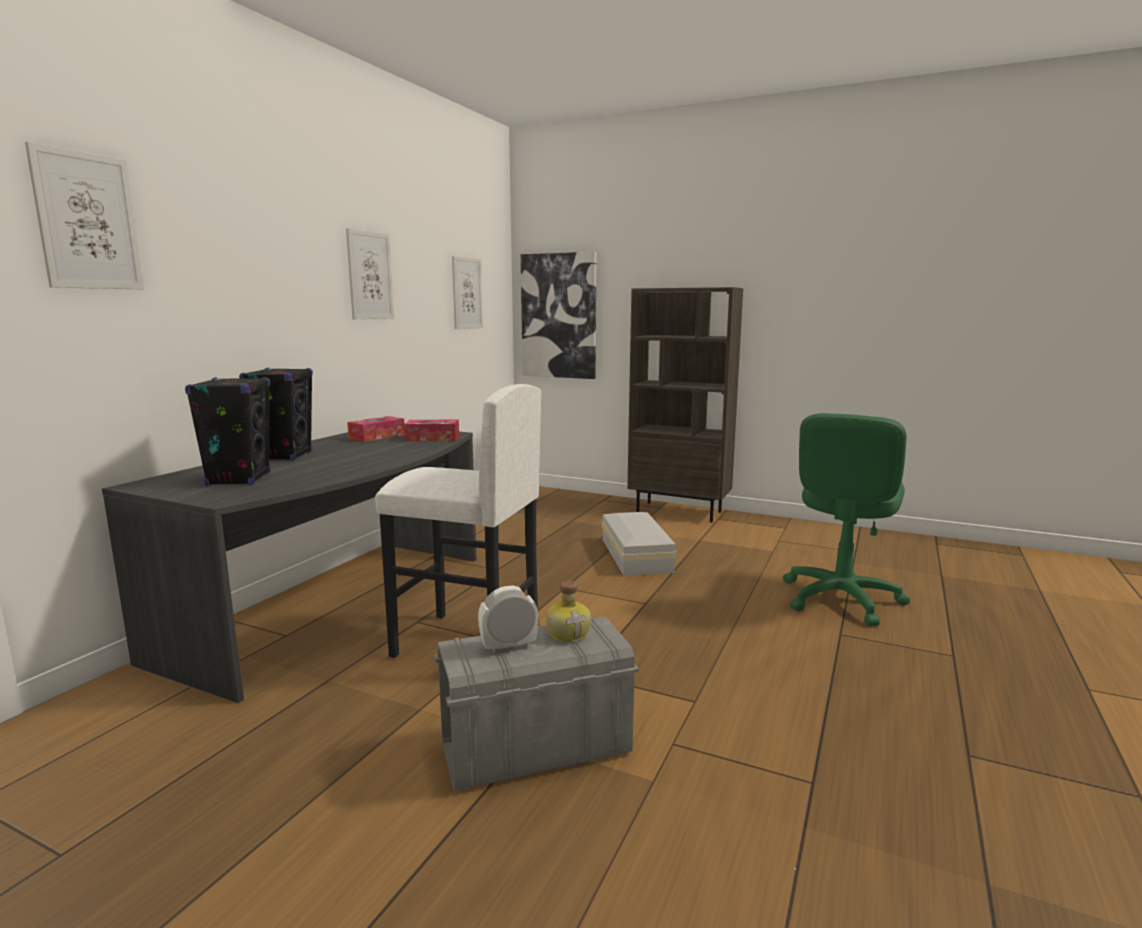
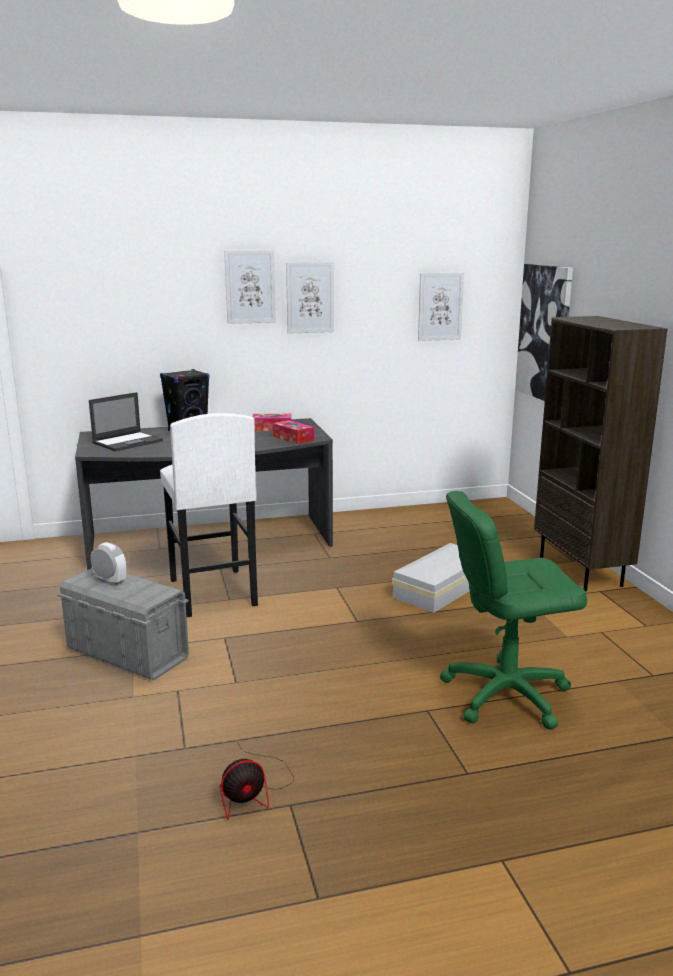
camera: 50 degrees right, 5 degrees up
(87, 221) = (83, 280): picture -> picture (250, 287)
(239, 479) = (128, 442): black speaker -> laptop
(569, 633) = (145, 589): bottle -> none
(932, 768) = (253, 791): none -> fan

